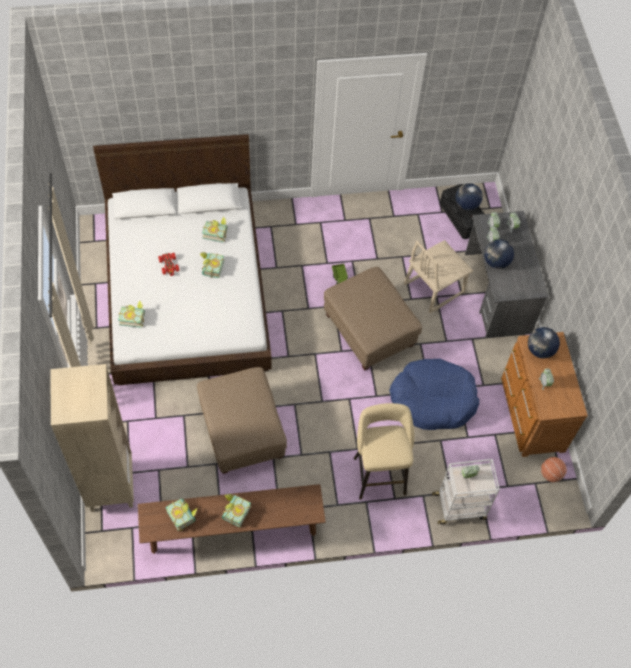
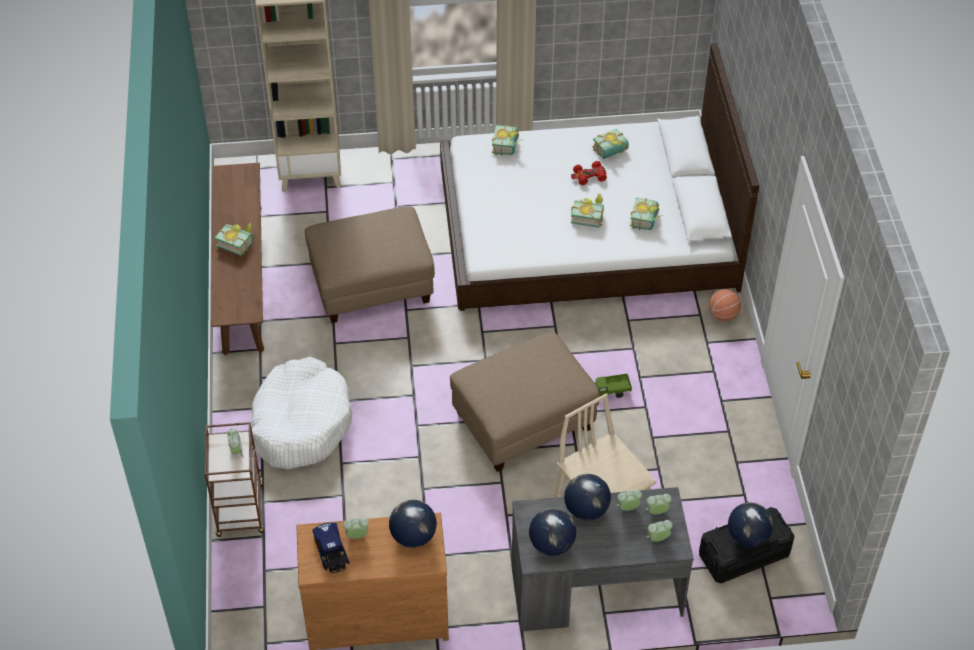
camera: 95 degrees right, 10 degrees down
(183, 515) = (239, 200): book -> book (612, 152)
(379, 472) = (300, 423): beige stool -> white dog bed
(432, 400) = (407, 490): blue dog bed -> none
(460, 506) = (240, 511): white cart -> brown cart
(524, 281) = (551, 544): none -> globe
(551, 474) = (276, 628): basketball -> basketball (722, 315)
(560, 397) = (331, 553): none -> toy truck

